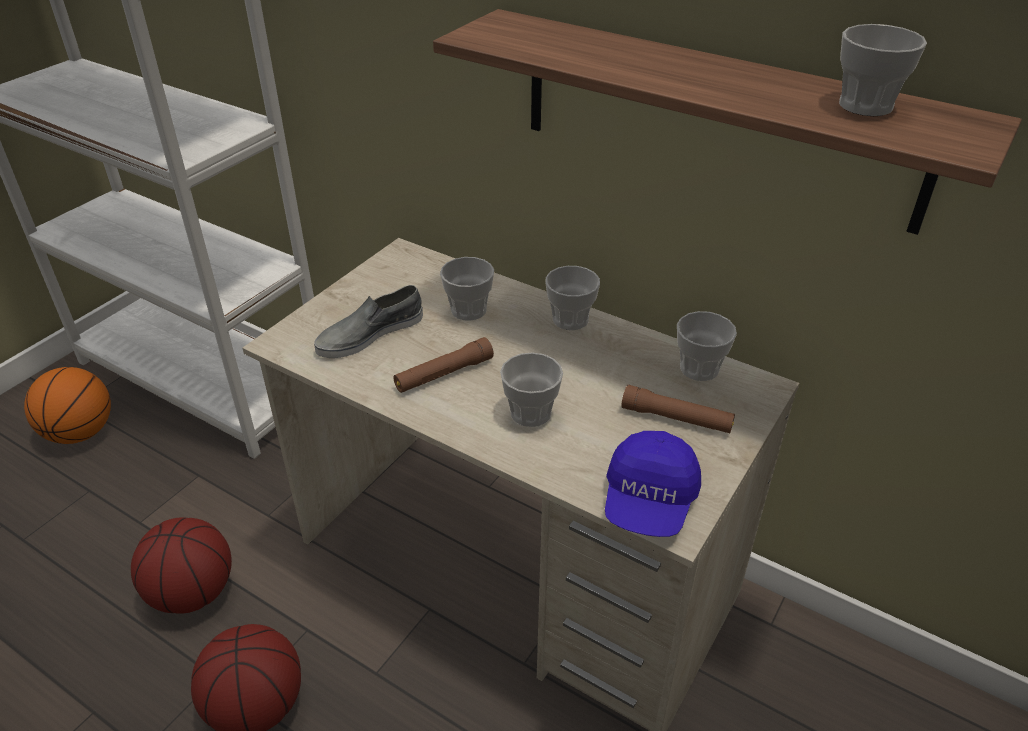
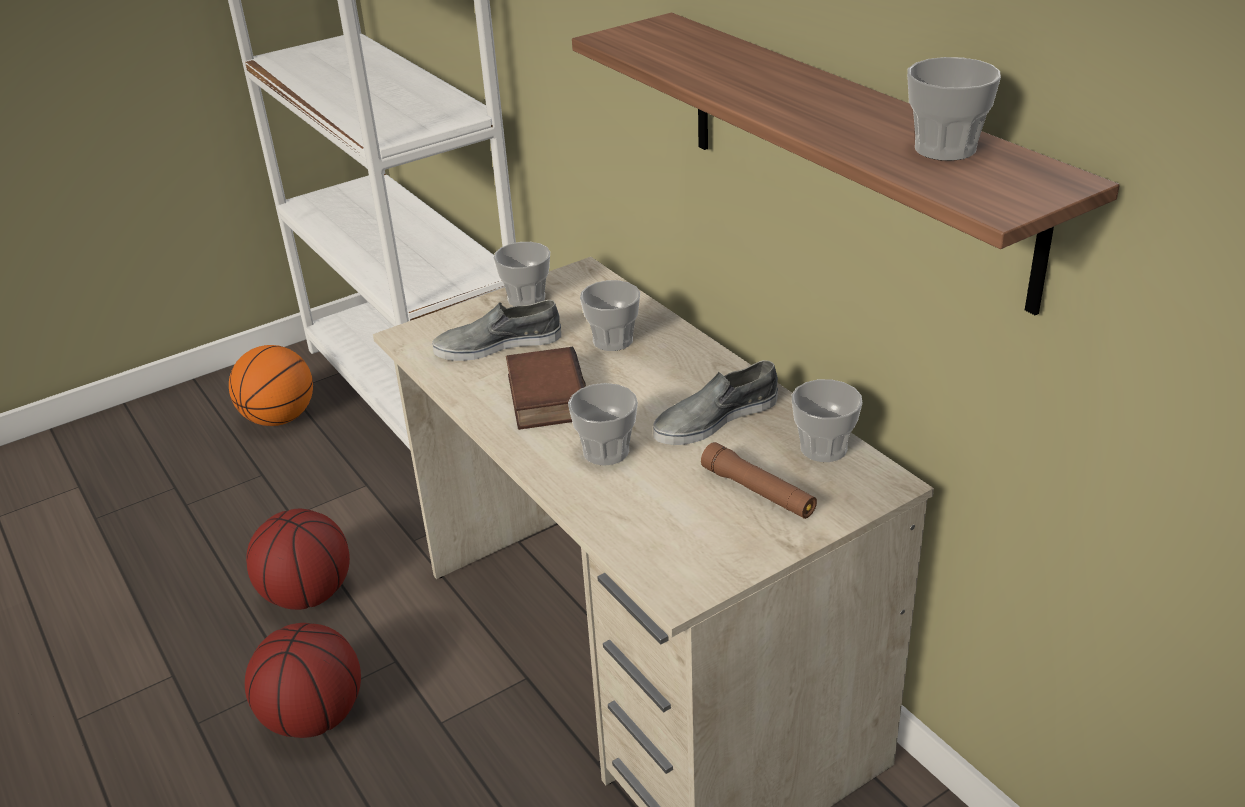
camera: 25 degrees right, 5 degrees down
(444, 374) = (544, 396): brown flashlight -> book
(570, 319) = (715, 370): cup -> cup (526, 298)
(599, 362) = (715, 418): none -> grey shoe
(649, 501) = (667, 562): blue cap -> none

